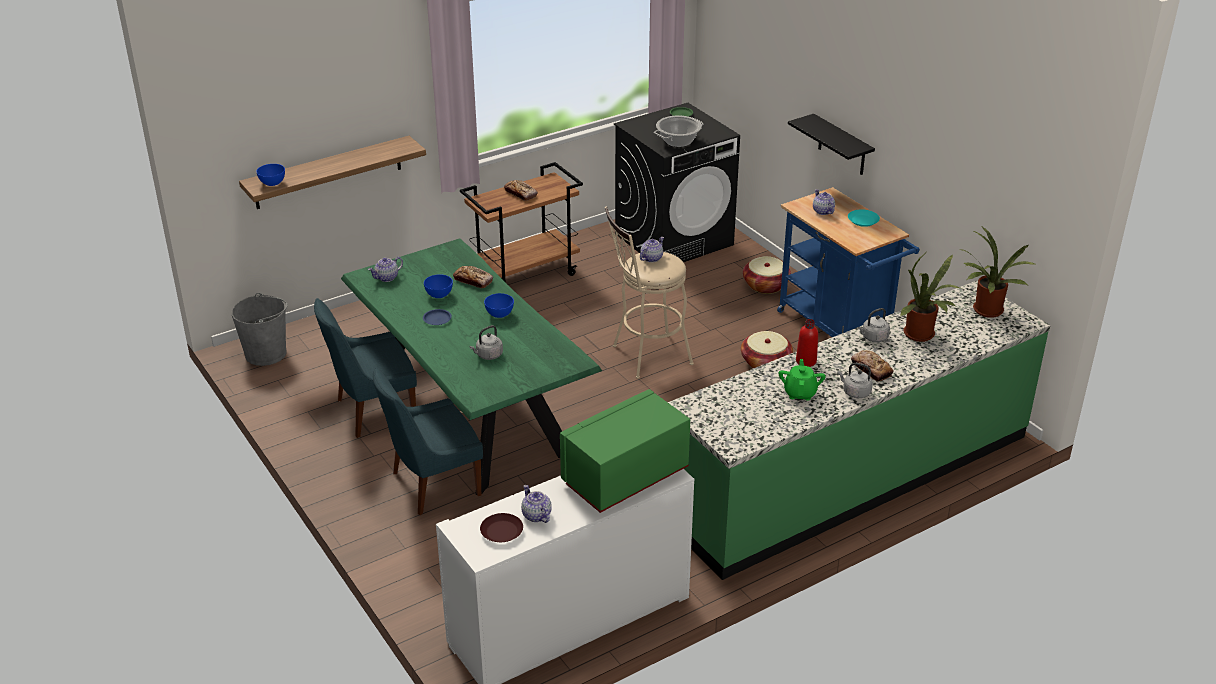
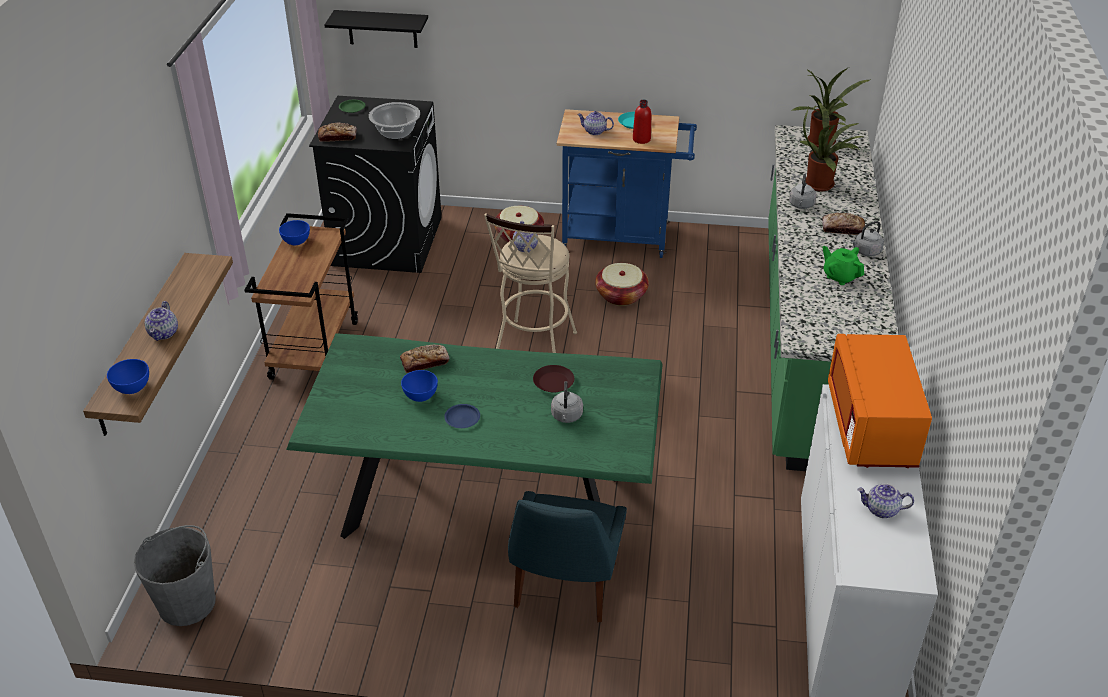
camera: 50 degrees left, 5 degrees up
(373, 412) = (398, 570): blue chair -> none
(386, 278) = (340, 415): teapot -> teapot (164, 333)
(500, 314) = (505, 375): blue bowl -> blue bowl (296, 241)
(501, 532) = (888, 545): brown plate -> brown plate (554, 382)
(520, 193) = (297, 261): bread -> bread (338, 137)
(624, 477) = (870, 427): green microwave -> orange microwave
(806, 361) = (798, 251): red bottle -> red bottle (641, 139)
(842, 146) = (569, 64): black shelf -> black shelf (382, 29)

